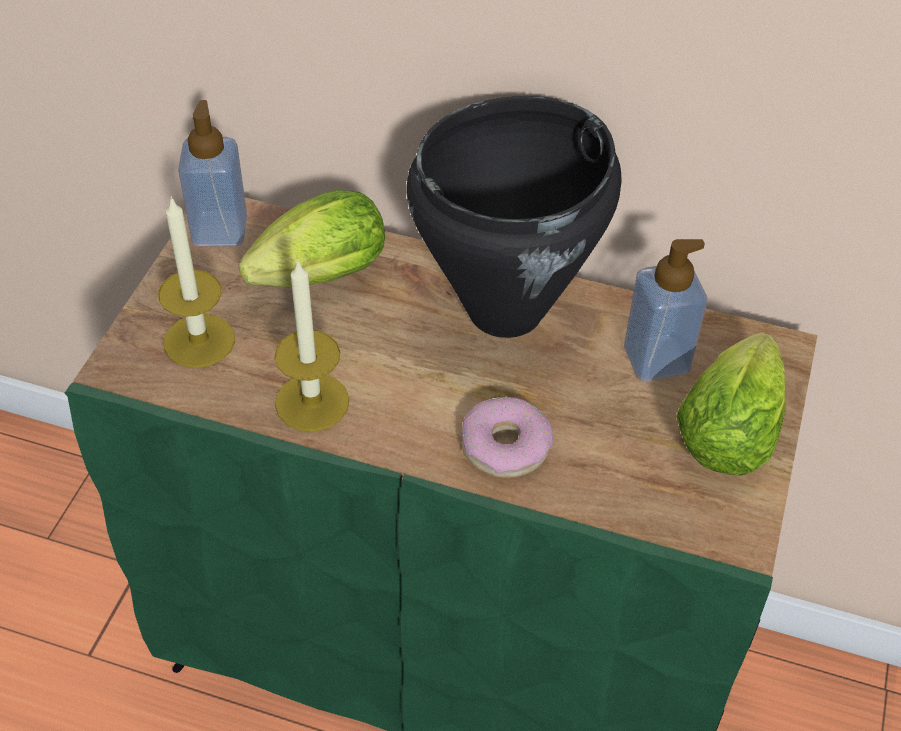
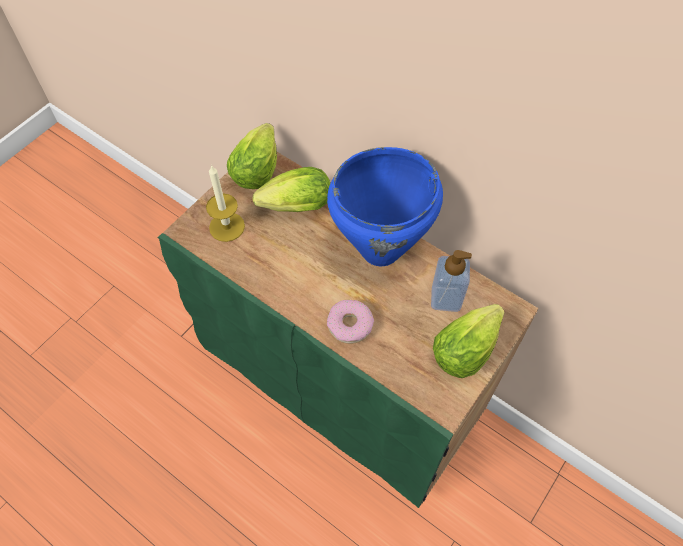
camera: 20 degrees right, 10 degrees up
(219, 230) = (258, 168): soap dispenser -> lettuce
(312, 402) = (267, 274): candle -> none
(507, 311) = (381, 250): black cooking pot -> blue cooking pot

